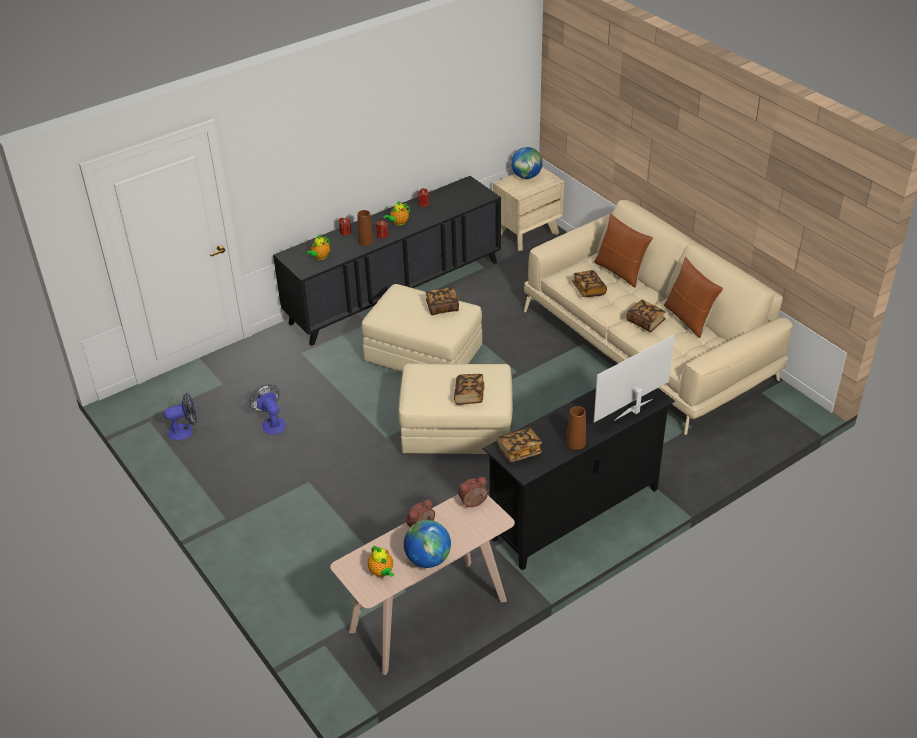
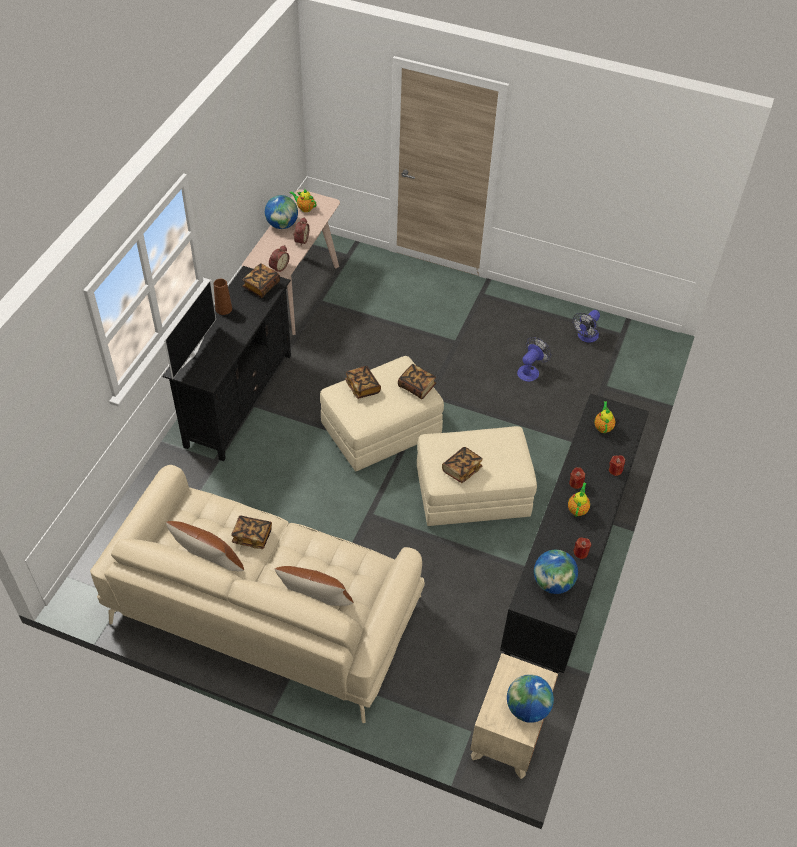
camera: 145 degrees right, 10 degrees up
(271, 423) = (530, 371): fan -> fan turned 75 degrees counterclockwise
(366, 241) = (583, 467): brown vase -> none
(459, 197) = (553, 583): none -> globe
(589, 290) = (334, 556): book -> book (416, 387)

